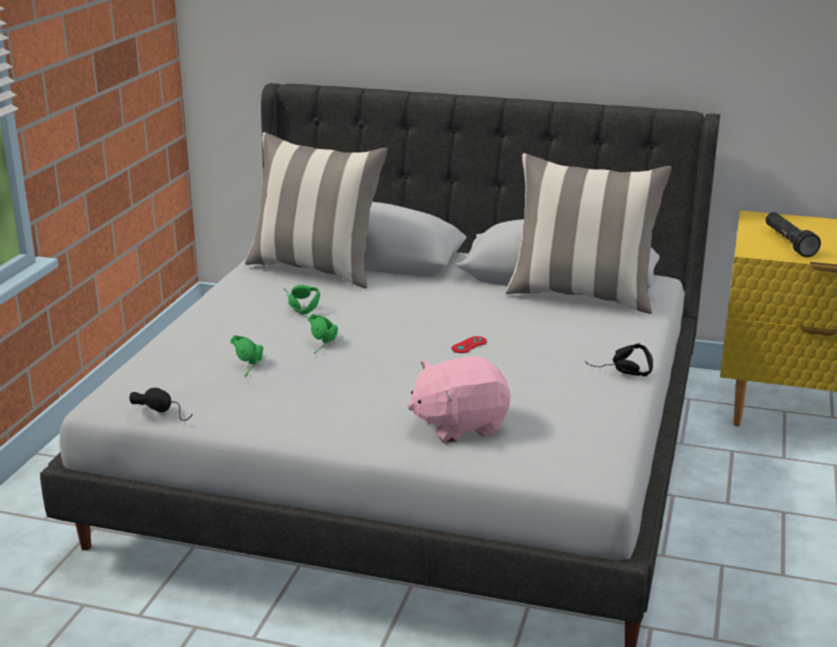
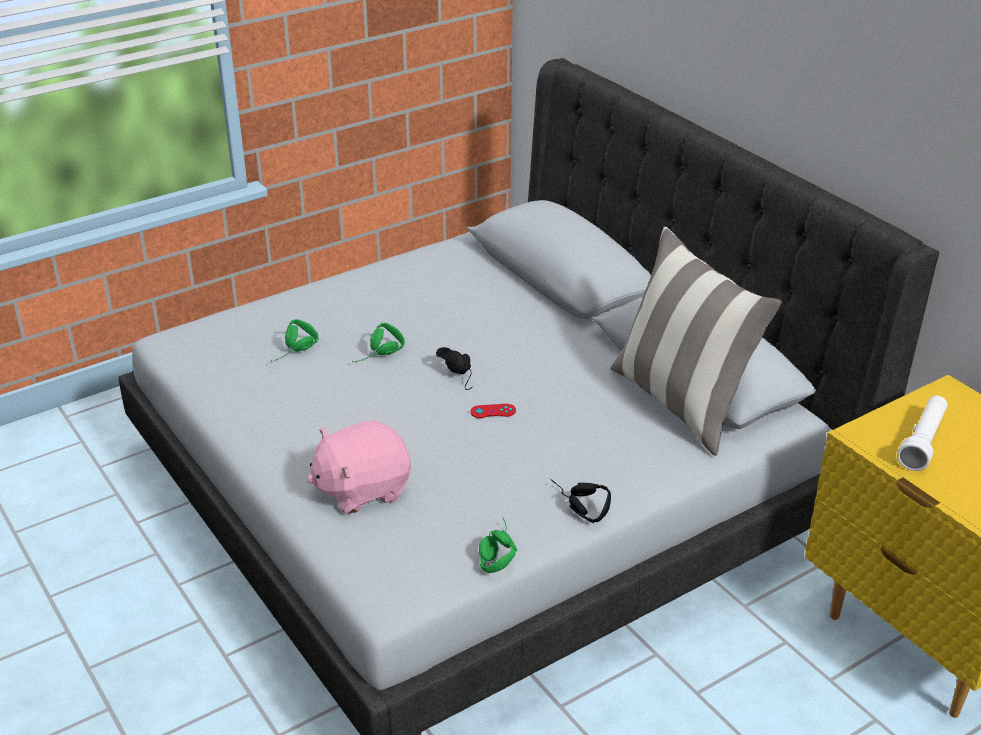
camera: 40 degrees right, 10 degrees up
(165, 412) = (188, 368): black headphones -> black headphones (462, 375)
(295, 306) = (418, 304): green headphones -> green headphones (494, 551)
(316, 269) = (493, 270): pillow -> none
(459, 425) = (362, 489): pink plush toy -> pink plush toy turned 45 degrees counterclockwise
(788, 243) = (922, 442): black flashlight -> white flashlight

